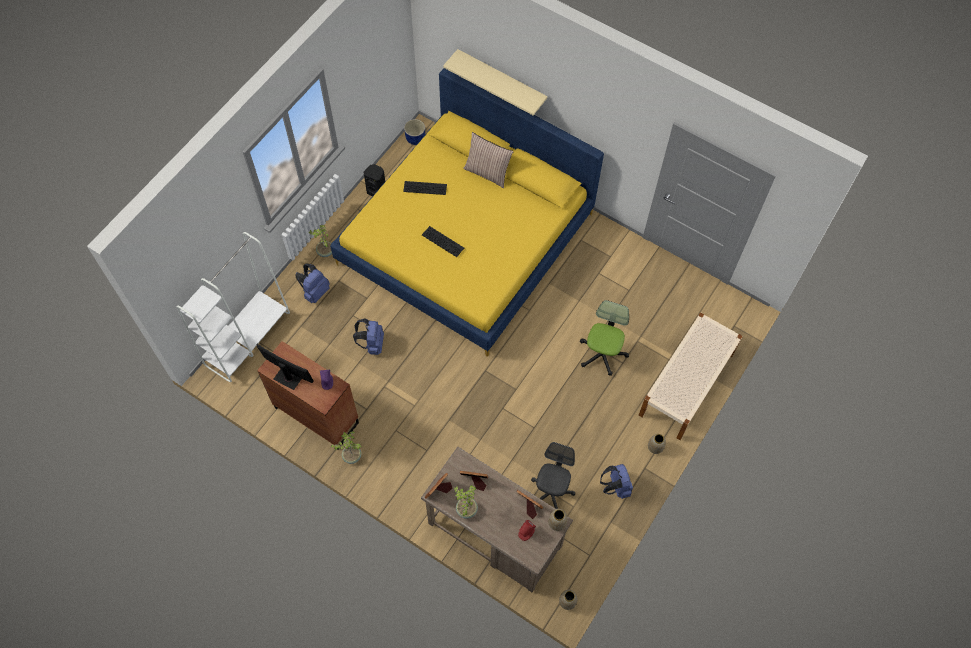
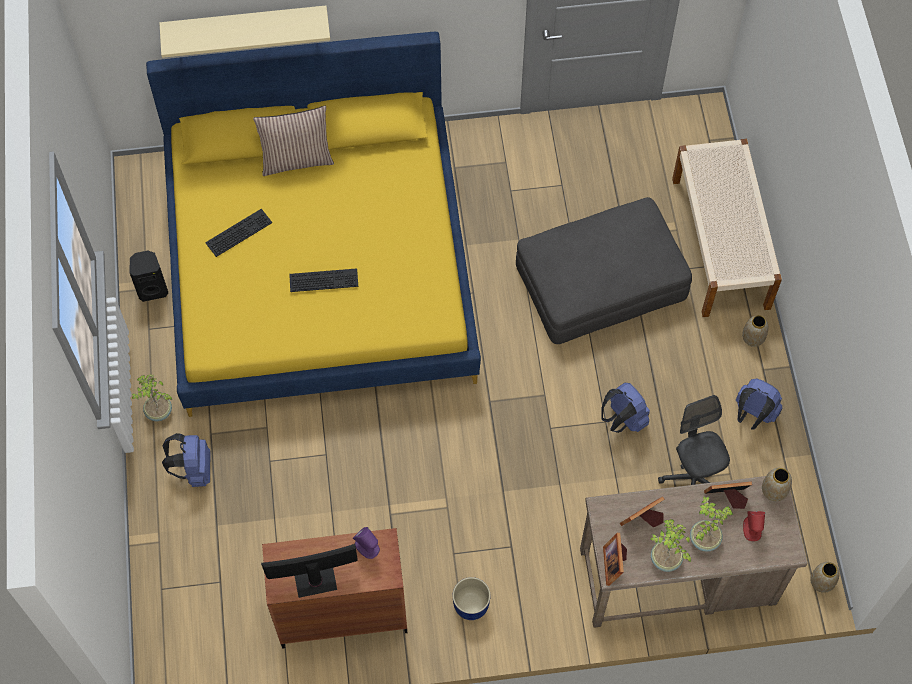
camera: 40 degrees left, 0 degrees up
(248, 339) = (165, 594): white clothes rack -> none
(351, 456) = (431, 626): potted plant -> potted plant (703, 539)
(372, 344) = (327, 476): blue backpack -> blue backpack (623, 420)
(415, 138) = (138, 190): blue planter -> blue planter (470, 605)
(602, 354) = (600, 279): office chair -> grey ottoman

